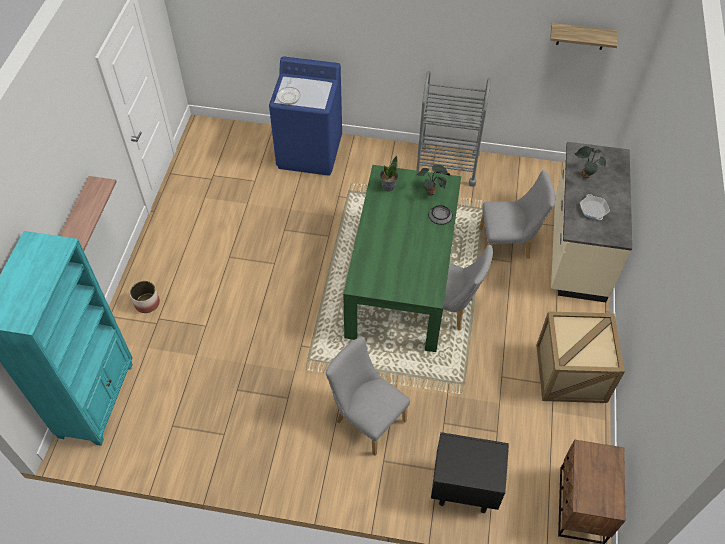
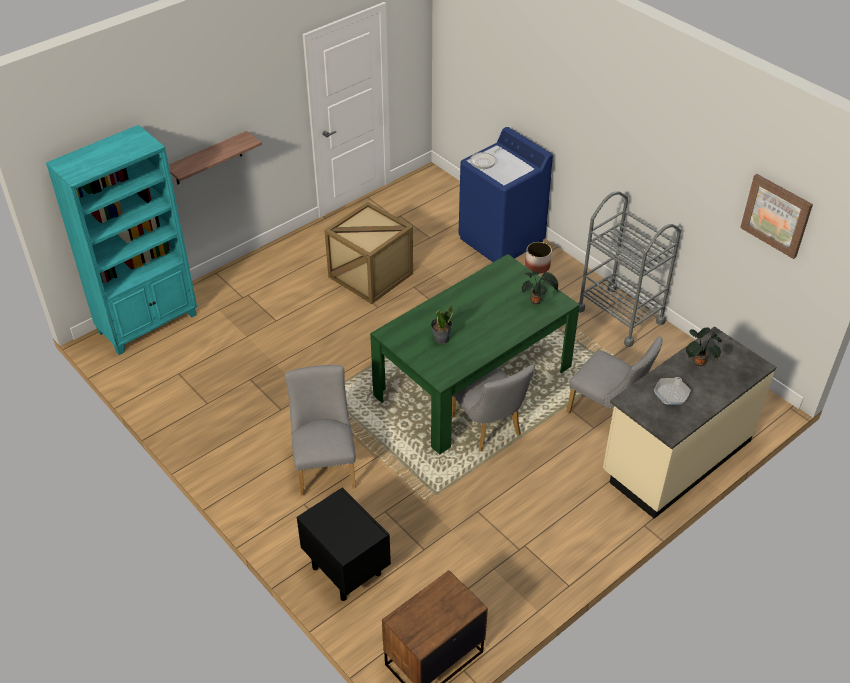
camera: 40 degrees right, 10 degrees down
(147, 303) = (251, 279): planter -> planter (537, 266)
(388, 186) = (502, 277): potted plant -> potted plant (441, 338)
(440, 215) = (523, 323): bowl -> none
(569, 372) = (547, 550): crate -> crate (370, 274)
(581, 36) = (776, 215): shelf -> picture

